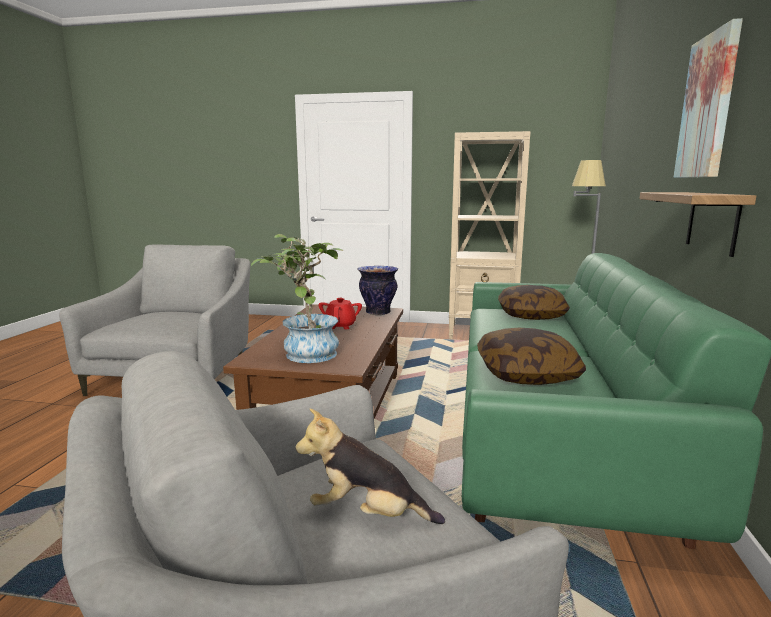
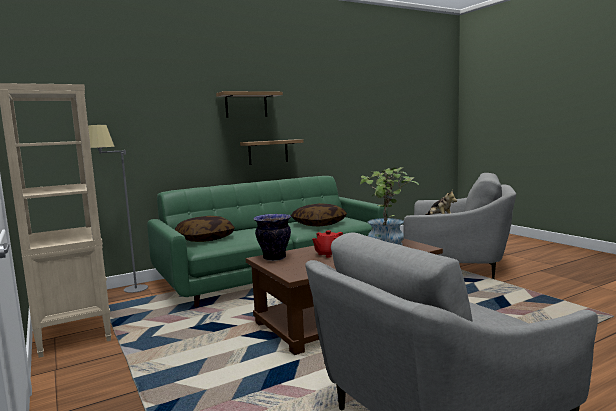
camera: 130 degrees left, 5 degrees down
(708, 107) = (246, 105): picture -> shelf

